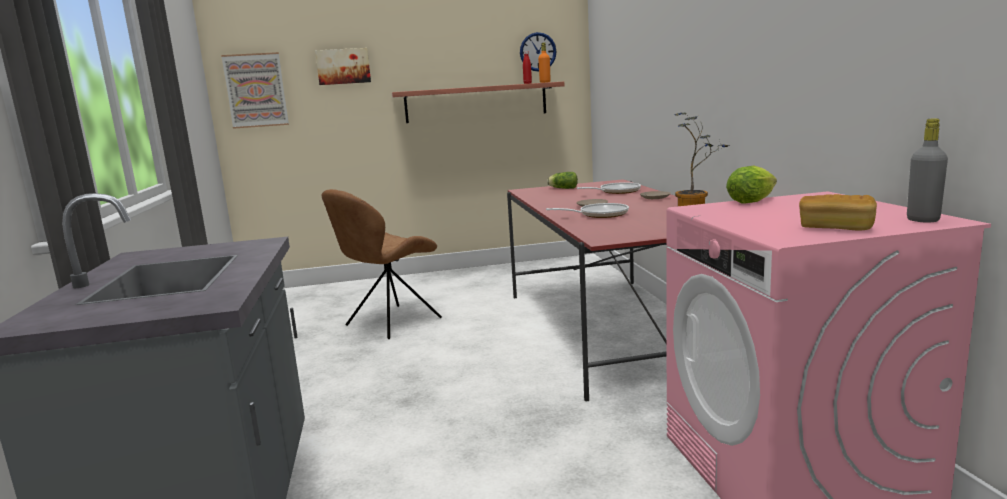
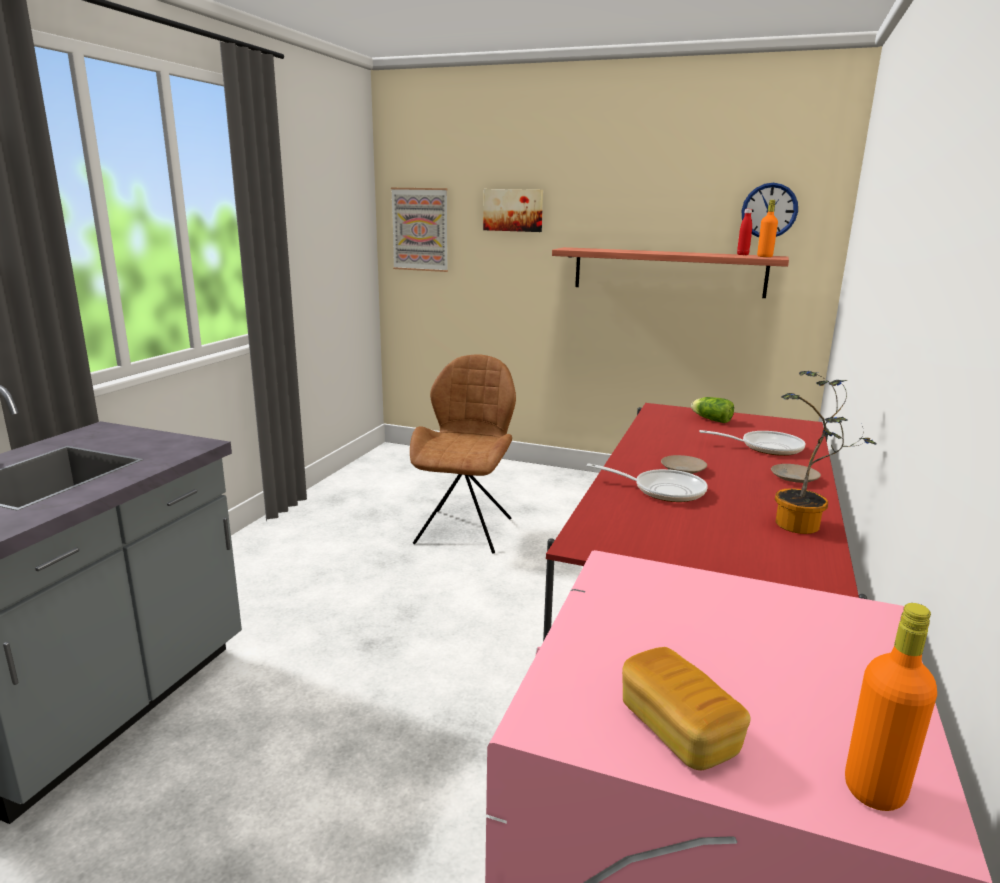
camera: 30 degrees right, 5 degrees up
(390, 323) = (465, 529): brown chair -> brown chair turned 120 degrees clockwise
(753, 201) = (725, 586): lettuce -> none
(922, 220) = (874, 789): grey bottle -> orange bottle

